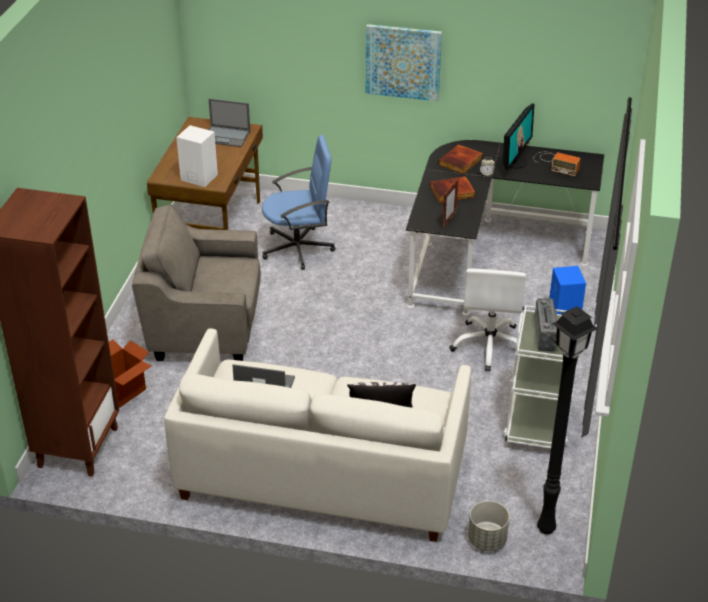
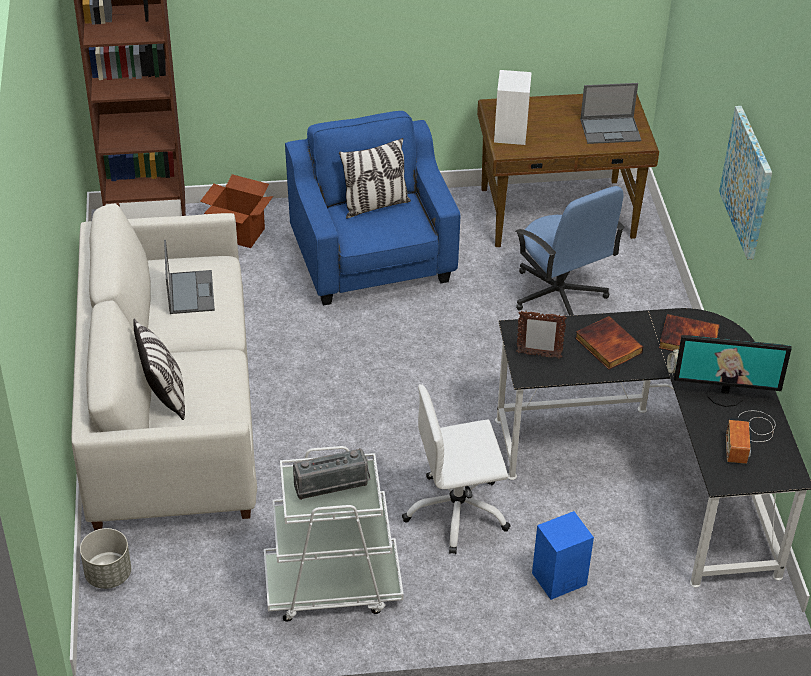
camera: 70 degrees right, 5 degrees up
(205, 276) = (375, 205): none -> pillow
(205, 326) = (373, 260): grey armchair -> blue armchair
(226, 136) = (611, 130): laptop -> laptop turned 90 degrees counterclockwise
(546, 530) = (140, 626): black floor lamp -> none

